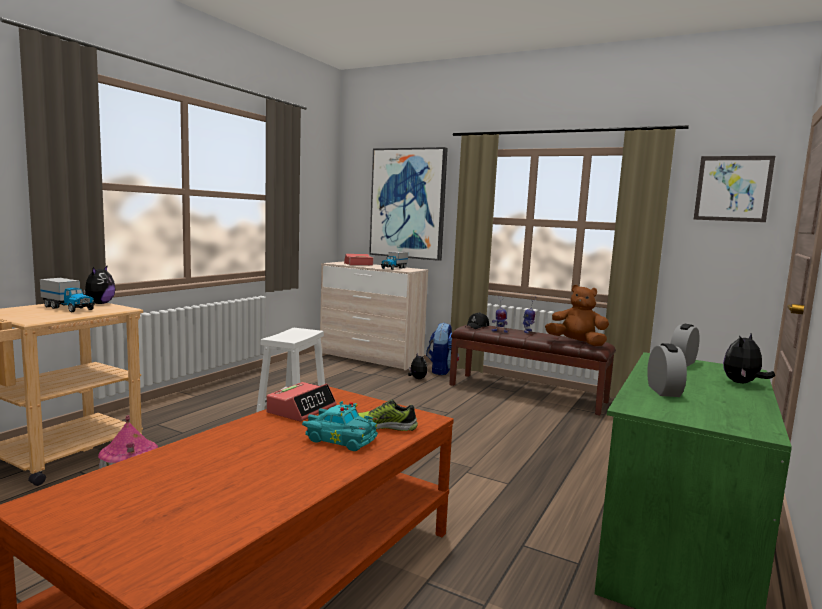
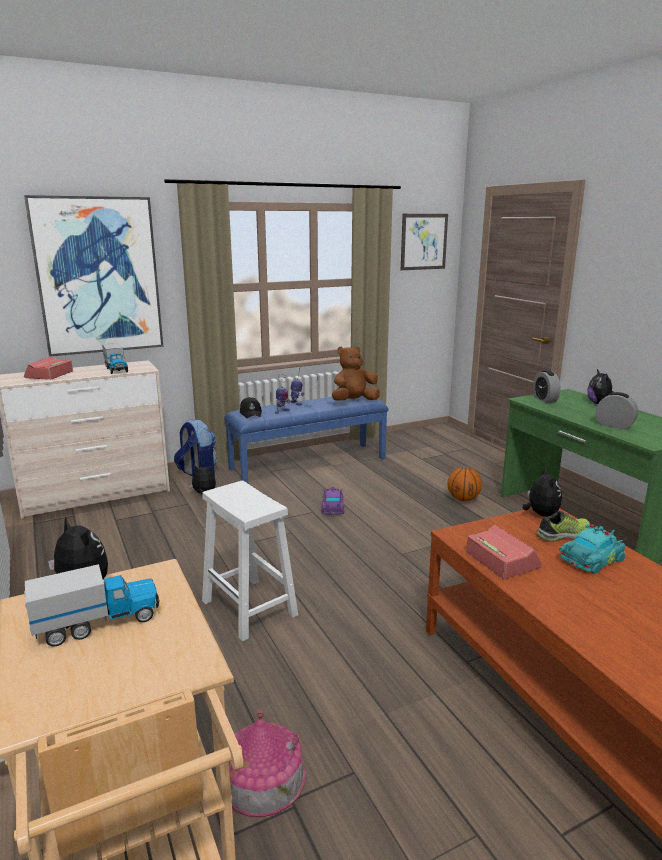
camera: 55 degrees left, 10 degrees up
(383, 426) = (564, 534): shoe -> shoe turned 150 degrees counterclockwise
(417, 415) = (540, 514): none -> plush toy
(465, 417) = (332, 508): none -> purple toy car
(527, 393) = (308, 463): brown bench -> blue bench
(586, 463) = (463, 499): none -> basketball

